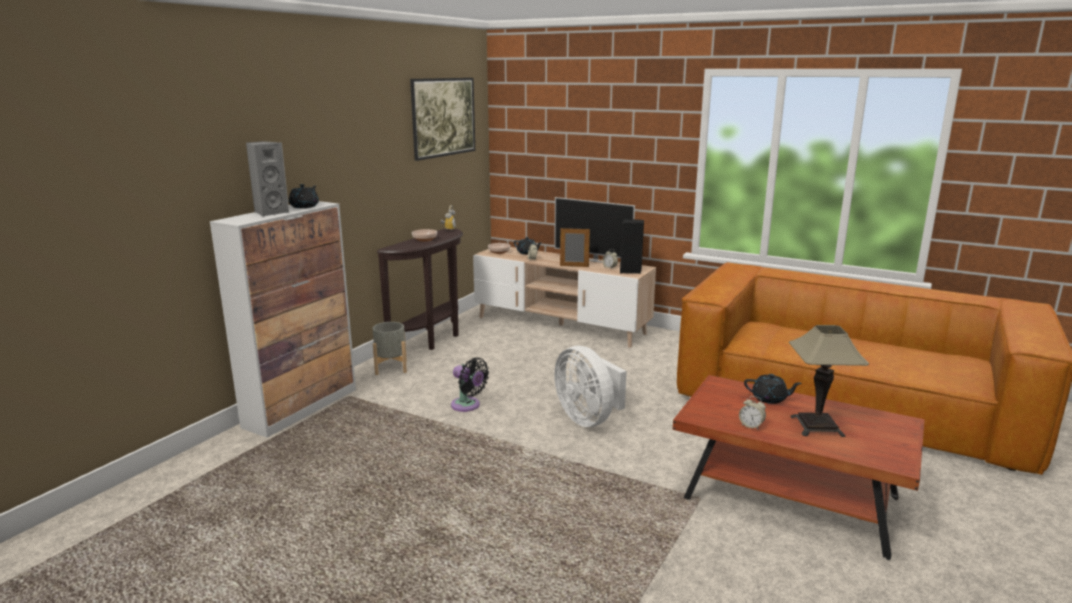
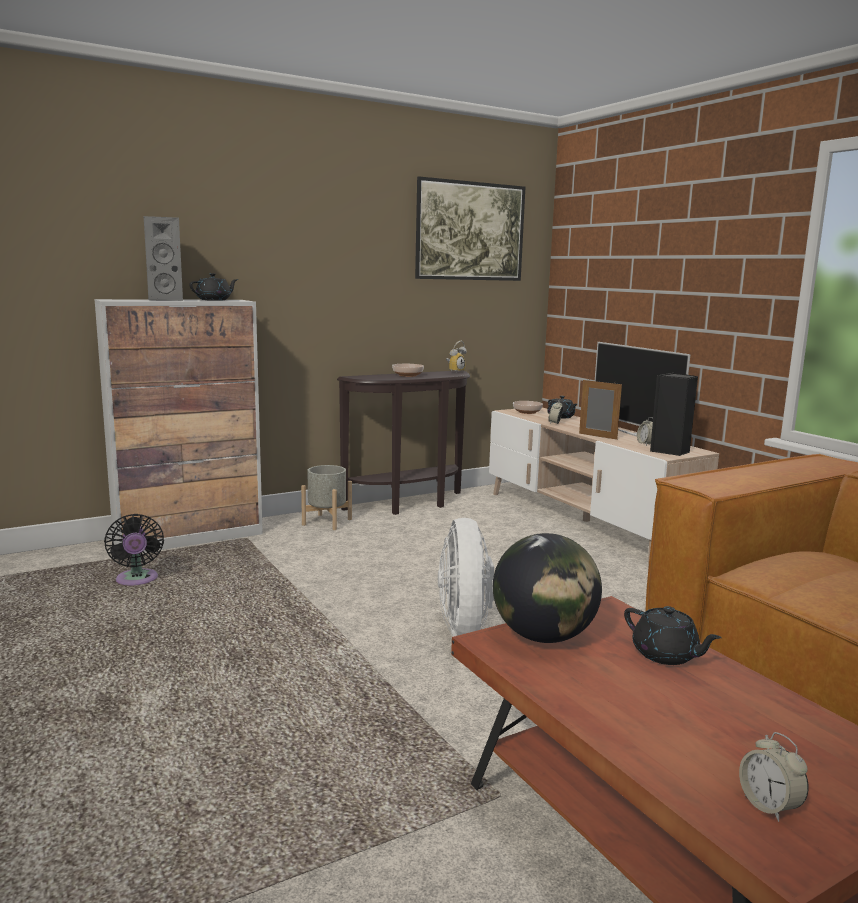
camera: 30 degrees right, 5 degrees down
(468, 406) = (351, 579): black fan -> black fan (137, 581)
(711, 406) = (543, 636): none -> globe
(751, 426) = (564, 684): alarm clock -> alarm clock (769, 806)
(817, 426) = (694, 723): table lamp -> none

